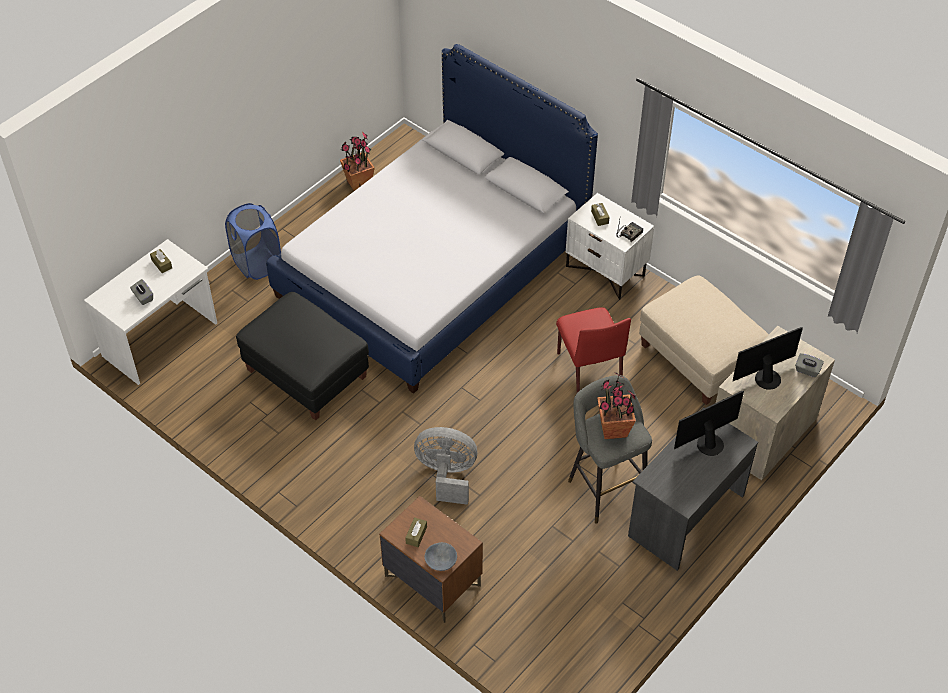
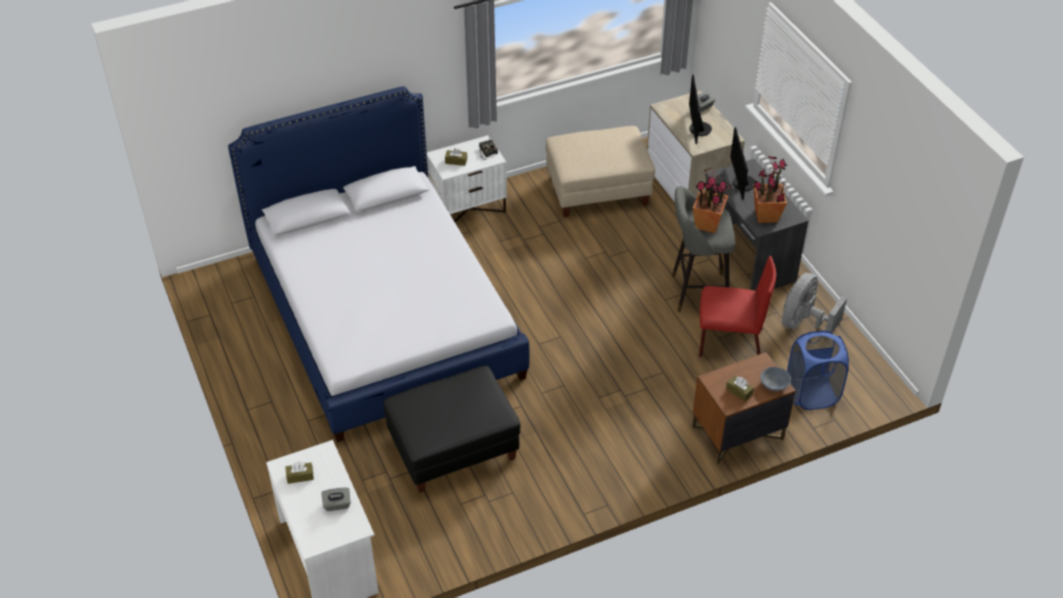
camera: 65 degrees left, 5 degrees down
(257, 263) = (280, 444): blue laundry basket -> blue laundry basket (811, 394)
(358, 183) = (232, 332): potted plant -> potted plant (765, 216)
(447, 475) = (630, 386): grey fan -> grey fan (803, 323)
(588, 369) = (569, 257): red chair -> red chair (729, 343)

